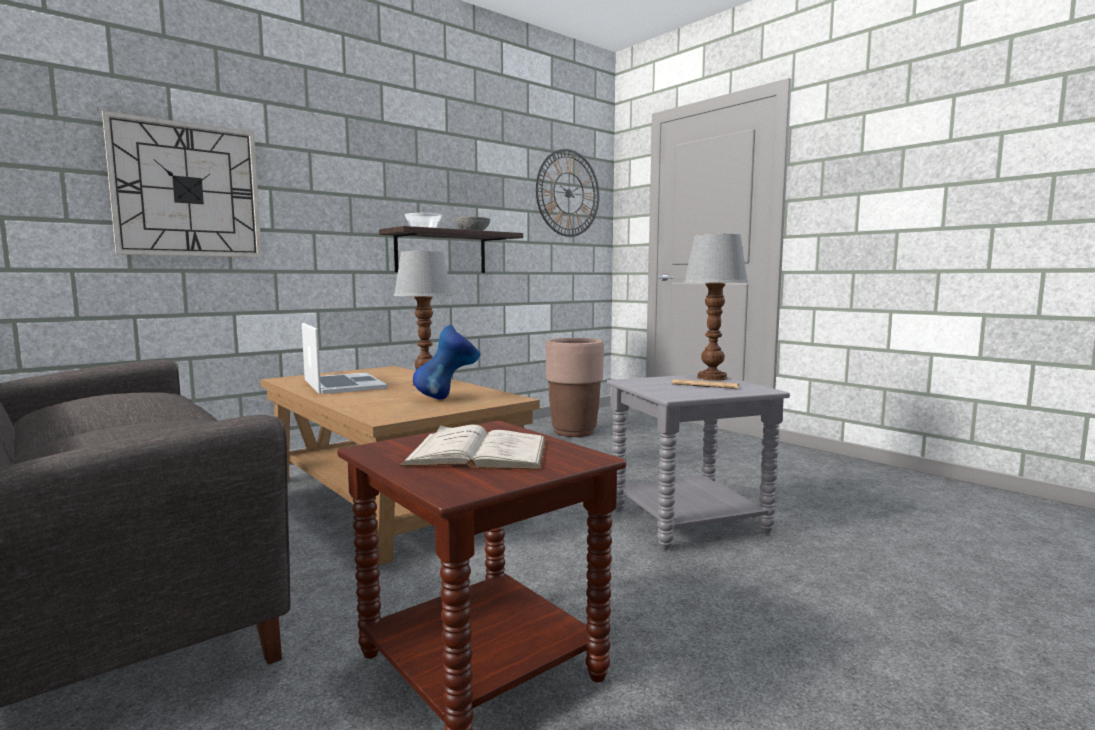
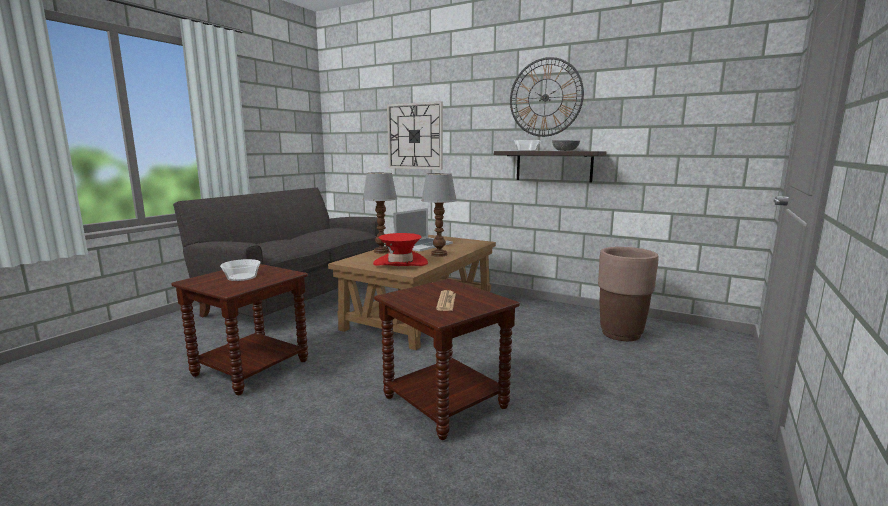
camera: 70 degrees right, 5 degrees up
(448, 398) = (400, 263): blue vase -> red hat
(478, 453) = (242, 277): white book -> bowl
(568, 193) = (708, 103): wall clock -> wall clock (545, 97)
(688, 520) = (446, 402): grey side table -> brown side table
(712, 378) = (487, 302): table lamp -> table lamp (381, 251)

